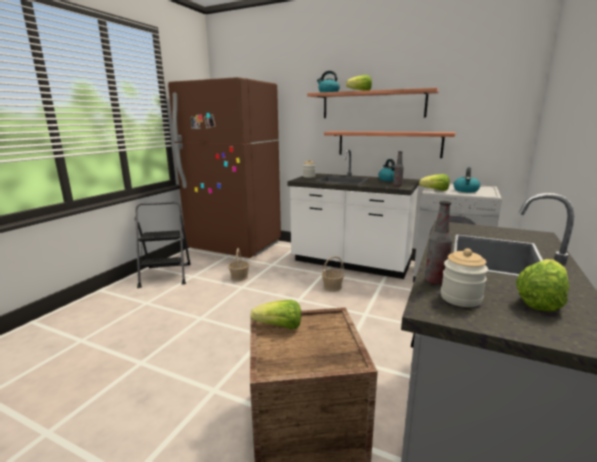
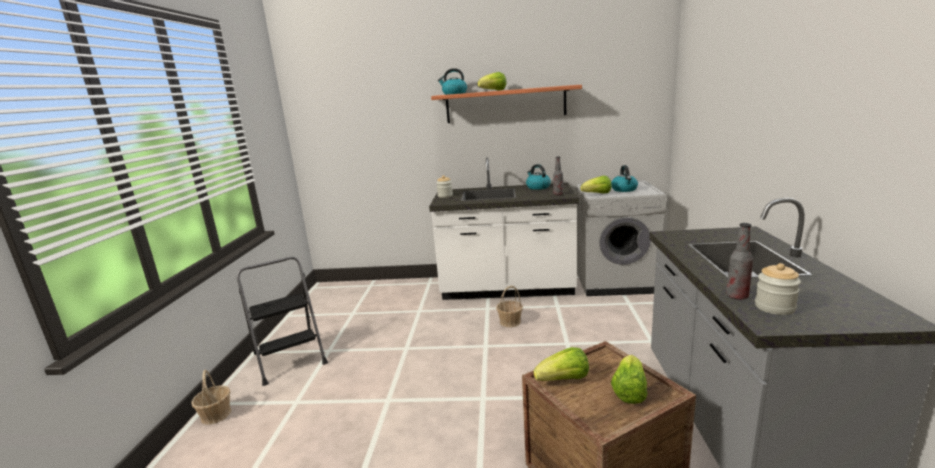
camera: 20 degrees left, 0 degrees up
(235, 246) = (351, 297): brown fridge -> none
(239, 277) = (392, 336): basket -> basket (216, 414)
(388, 144) = (528, 147): shelf -> none
(540, 300) = (826, 294): lettuce -> lettuce (629, 391)

